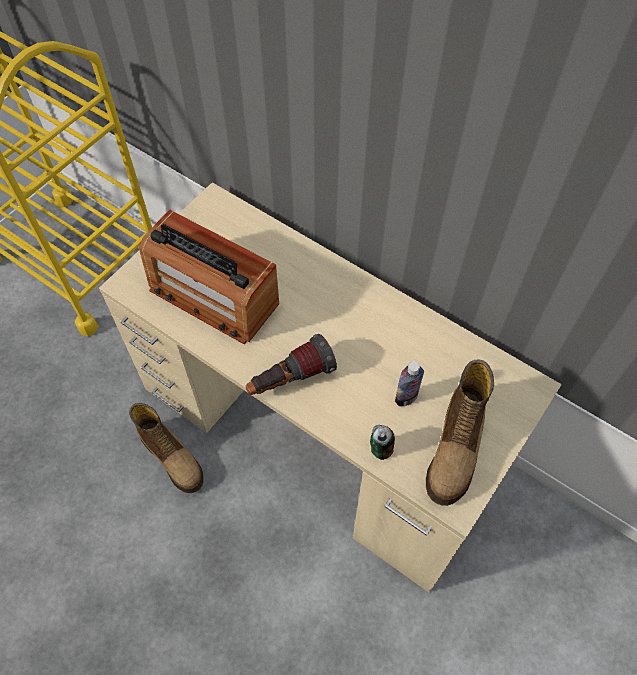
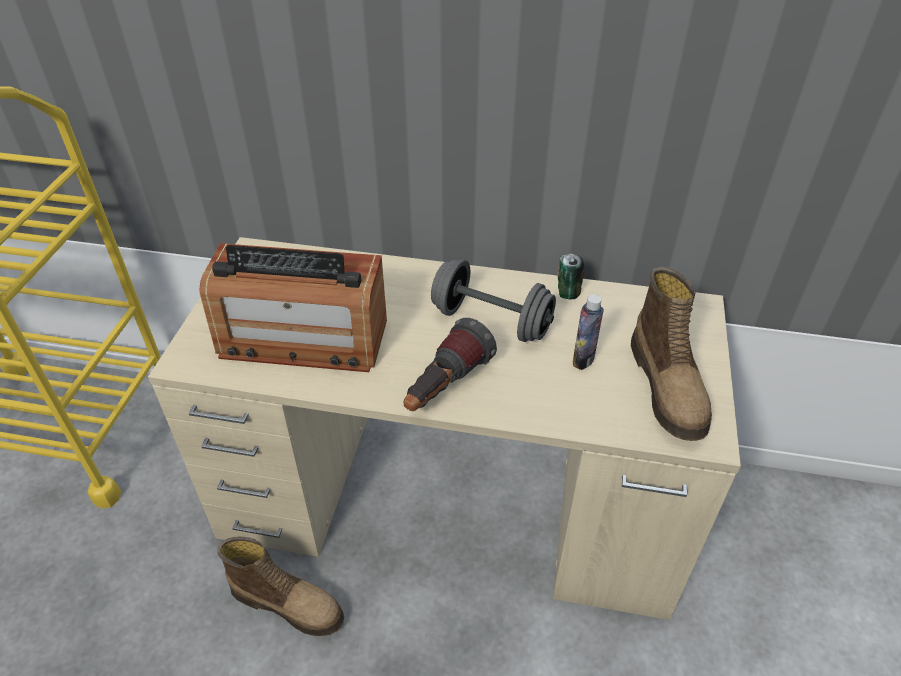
camera: 25 degrees left, 15 degrees down
(357, 335) = (491, 321): none -> grey dumbbell
(380, 450) = (590, 418): can -> can (567, 293)

